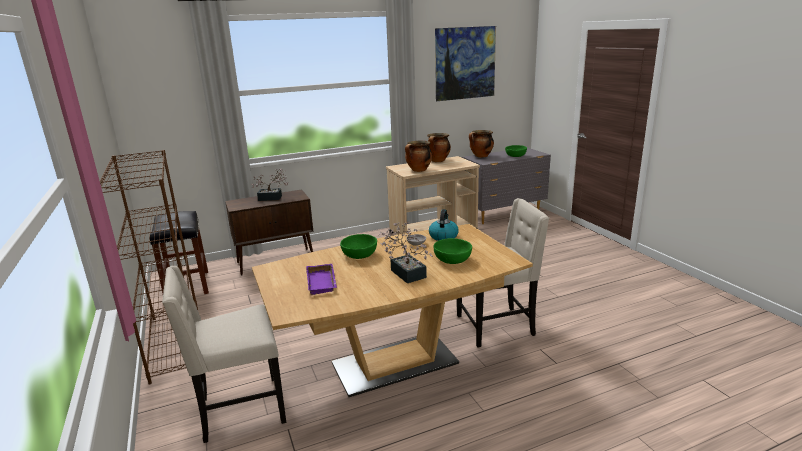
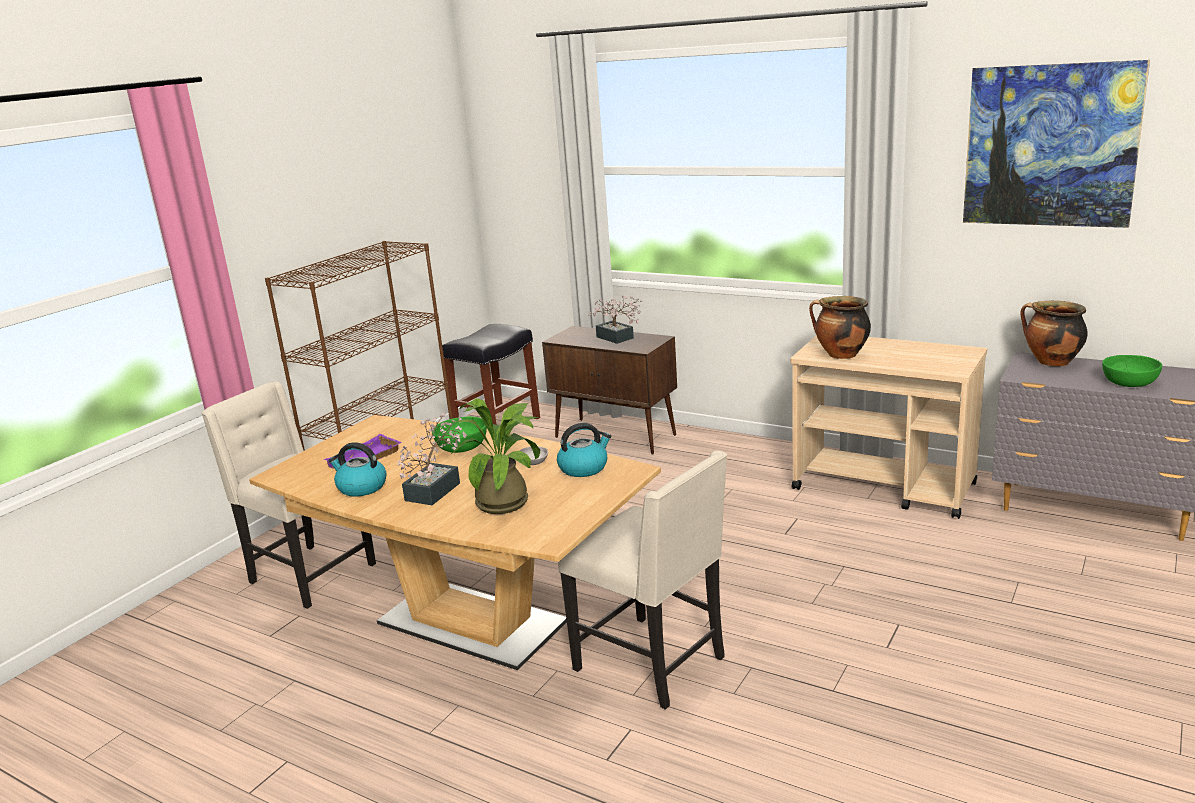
camera: 55 degrees right, 0 degrees up
(364, 291) = (361, 487): none -> kettle
(438, 161) = (920, 347): cooking pot -> none
(453, 259) = (507, 501): green bowl -> potted plant

